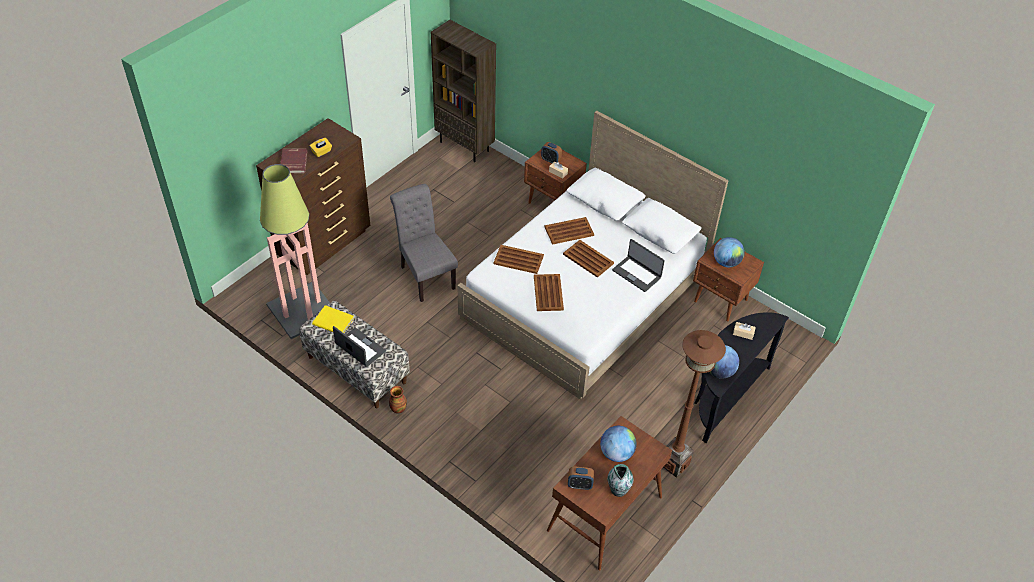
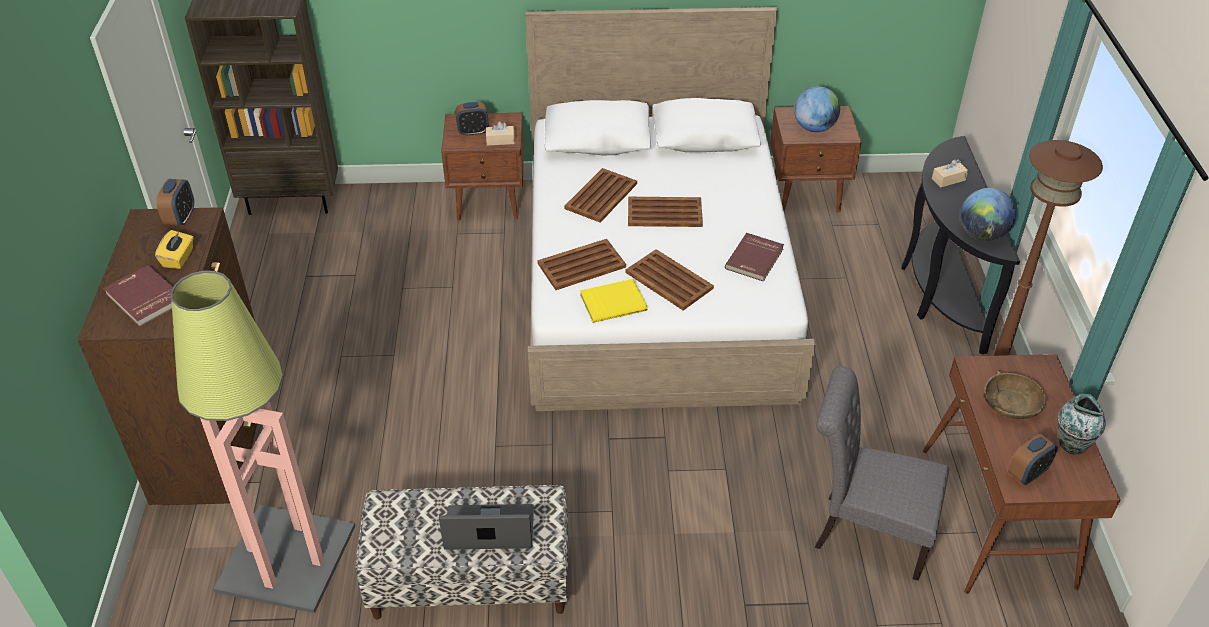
camera: 40 degrees left, 5 degrees down
(333, 321) = (402, 520): yellow book -> yellow book (613, 302)
(341, 133) = (181, 218): none -> alarm clock
(398, 408) = (593, 589): vase -> none
(425, 275) = (422, 388): grey chair -> grey chair (864, 533)
(601, 310) = (755, 259): none -> red book
(616, 453) = (1011, 403): globe -> brown bowl
(637, 274) = (740, 195): laptop -> none

